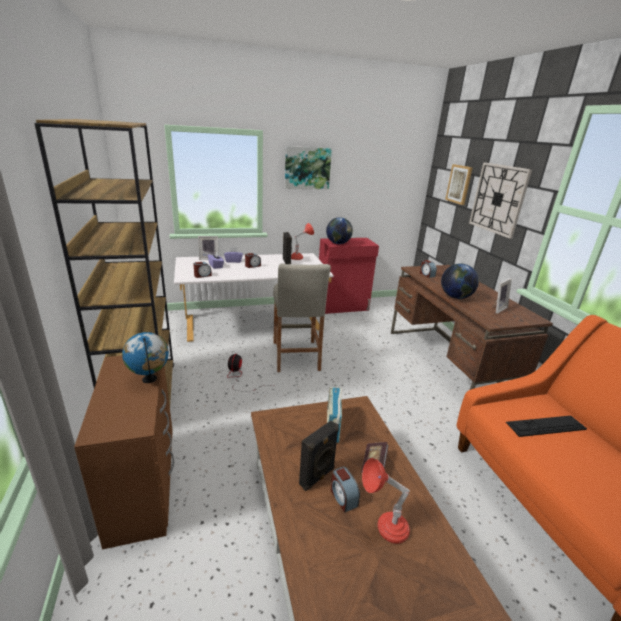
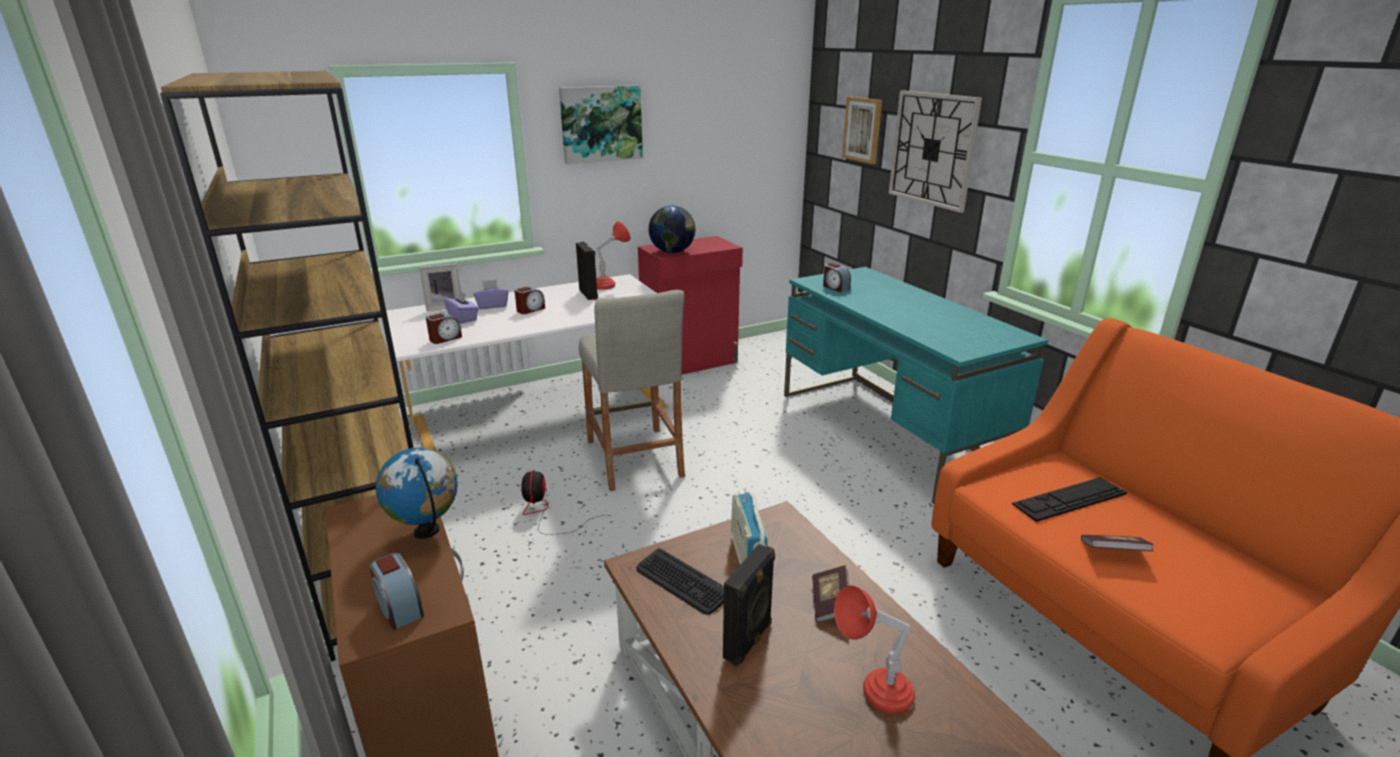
camera: 10 degrees left, 0 degrees up
(290, 433) = (682, 582): none -> keyboard
(343, 497) = (798, 663): alarm clock -> alarm clock (399, 607)
(447, 364) = (889, 432): brown desk -> turquoise desk
(456, 297) = (893, 319): globe -> none
(497, 308) = (960, 329): picture frame -> none
(567, 467) = (1113, 552): none -> book

